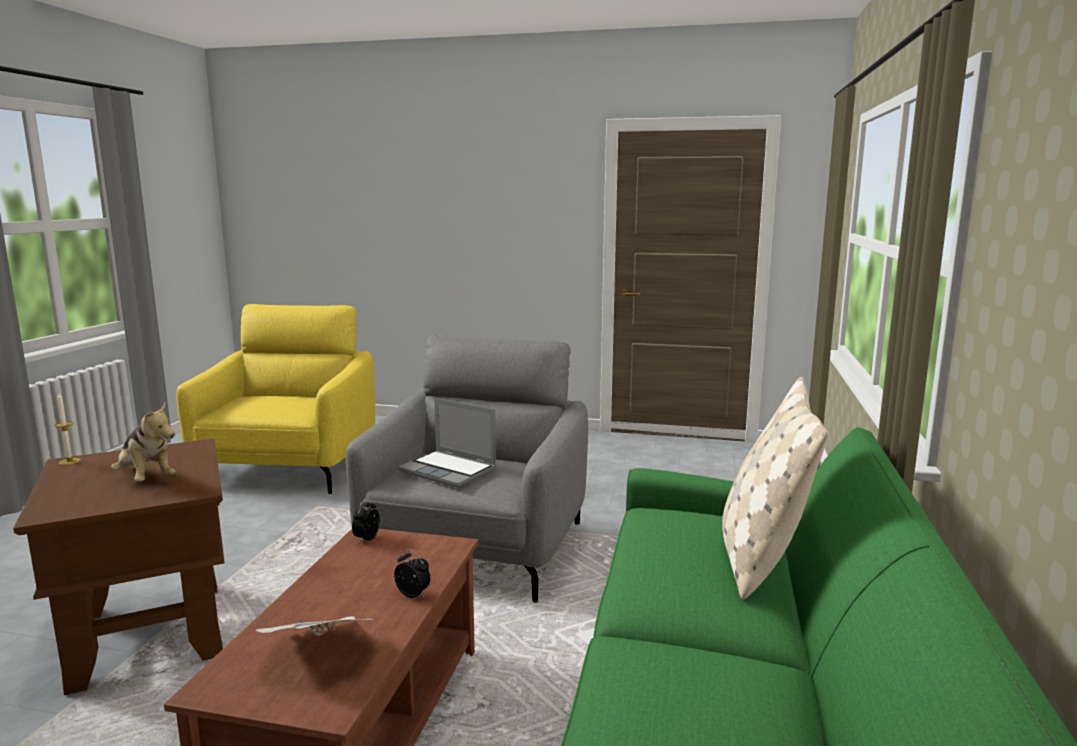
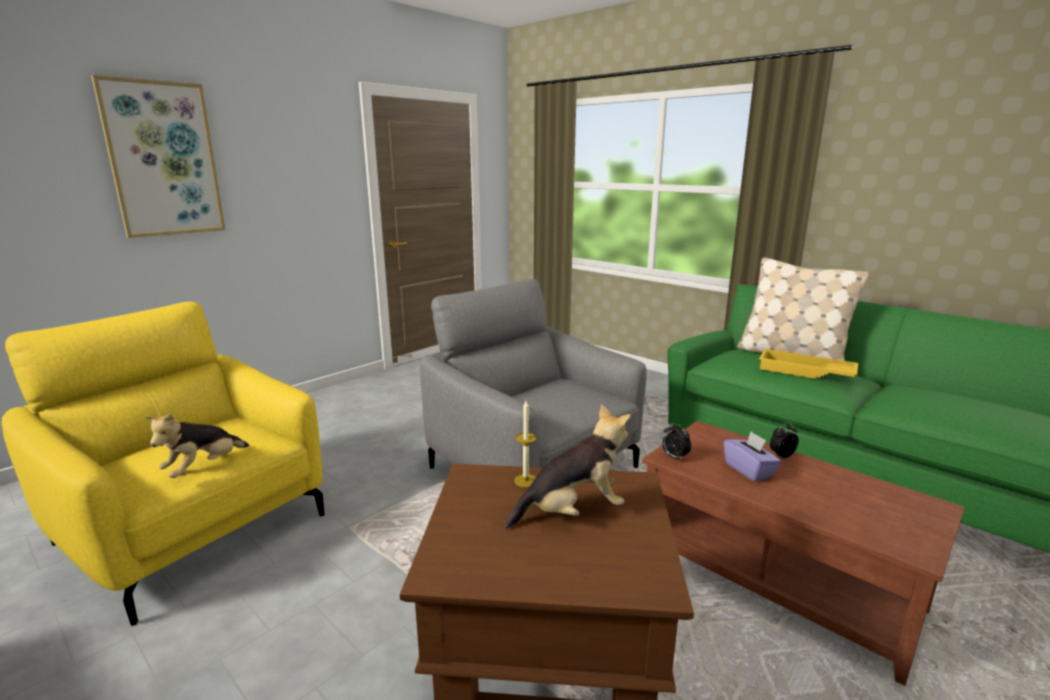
camera: 60 degrees left, 5 degrees up
(69, 461) = (438, 571): candle -> candle (525, 480)
(254, 412) = (203, 468): none -> plush toy
(323, 651) = (862, 500): newspaper -> none
(360, 579) = (749, 470): none -> purple tissue box
(421, 199) = (163, 159): none -> picture
(449, 470) = (552, 404): laptop -> none
(676, 565) = (805, 372): none -> yellow tray

